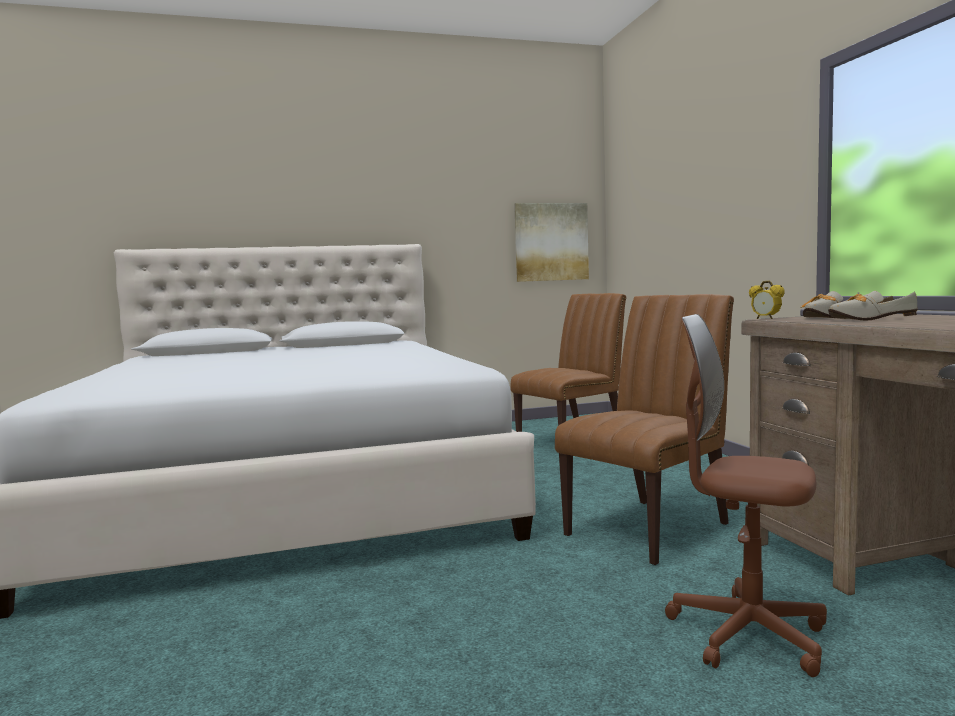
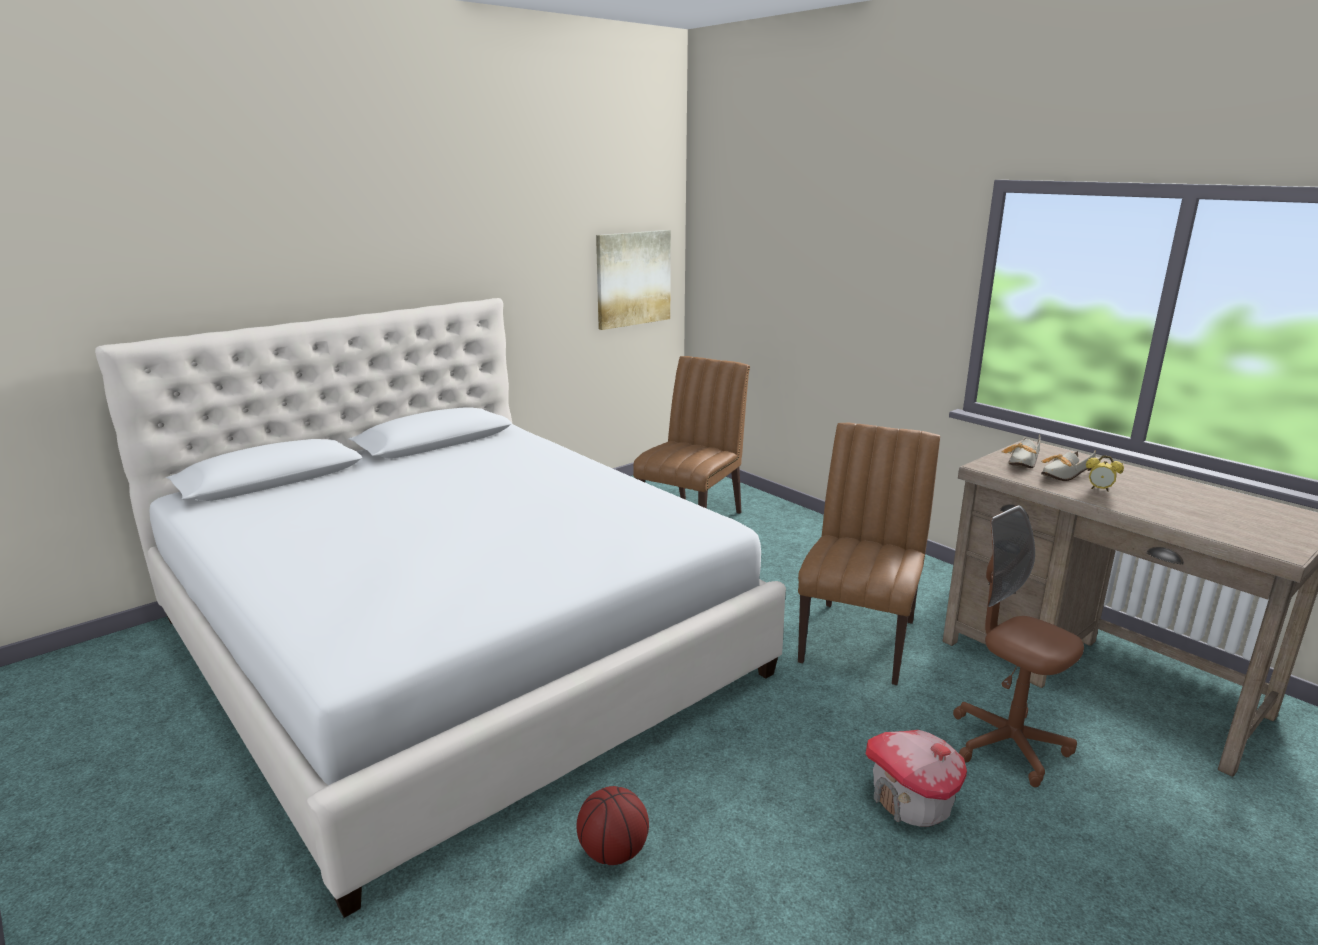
camera: 25 degrees left, 15 degrees up
(225, 627) = (612, 852): none -> basketball
(565, 656) = (911, 801): none -> toy house
(747, 635) = (1008, 745): brown office chair -> brown office chair turned 45 degrees clockwise
(766, 319) = (979, 465): alarm clock -> alarm clock (1099, 489)

